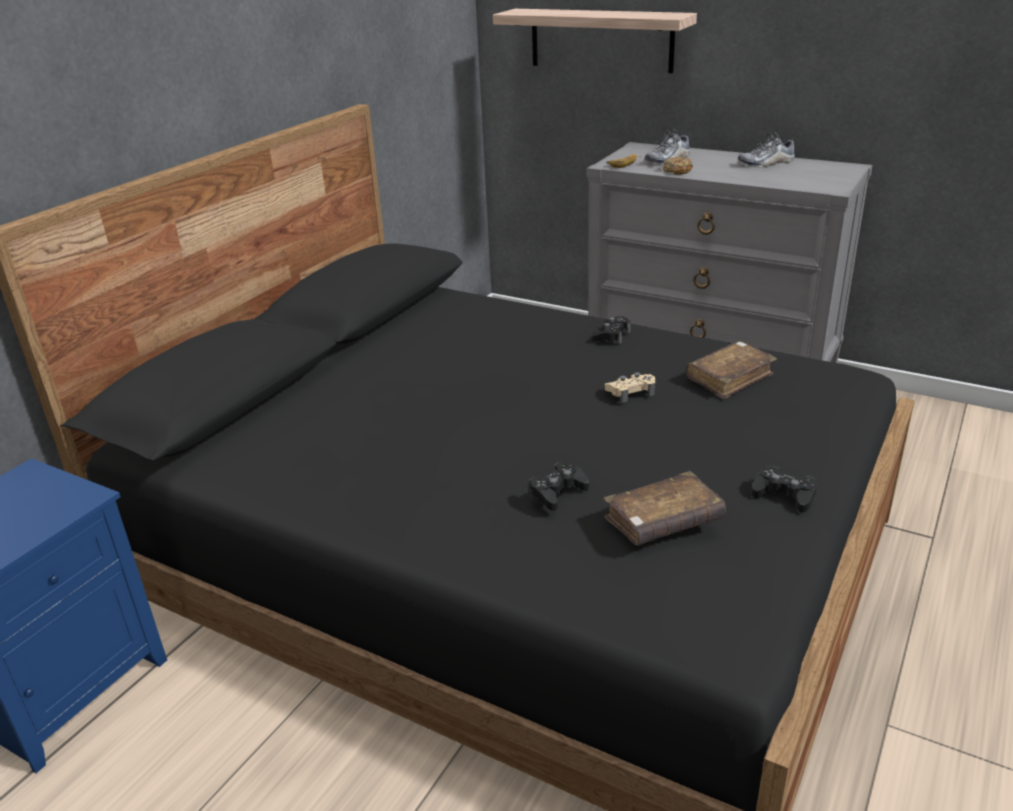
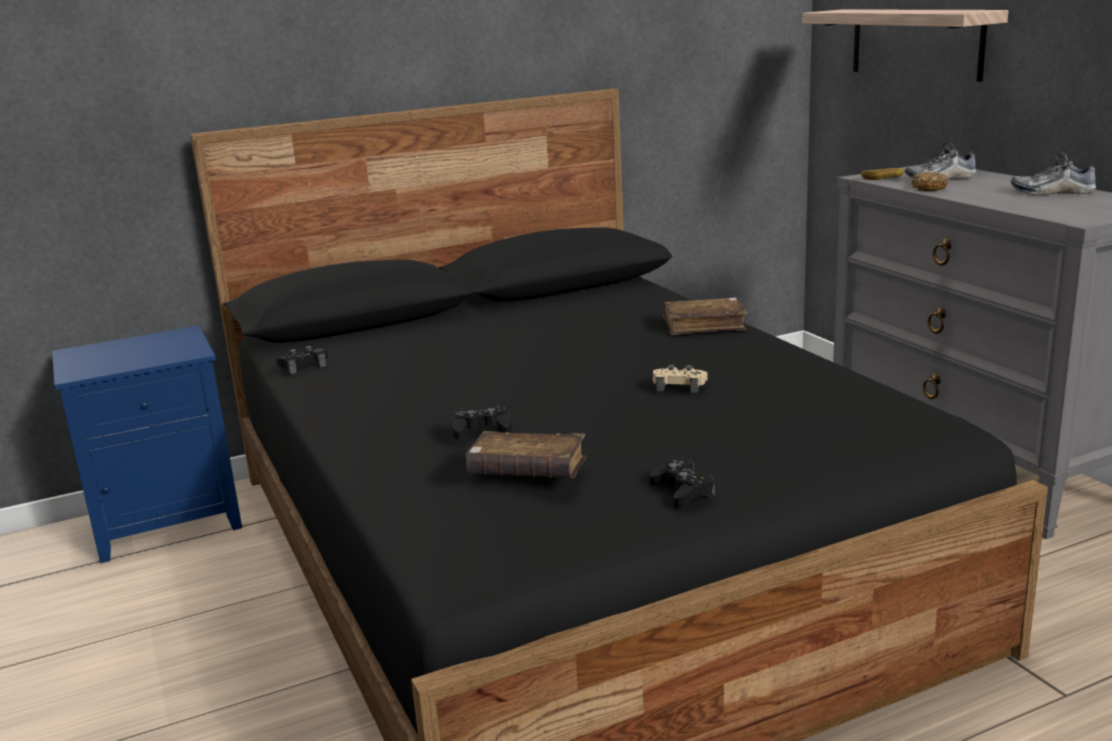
camera: 35 degrees right, 10 degrees down
(611, 336) = (737, 342): black game controller -> black game controller (304, 366)
(729, 378) = (798, 397): brown book -> brown book (704, 325)

